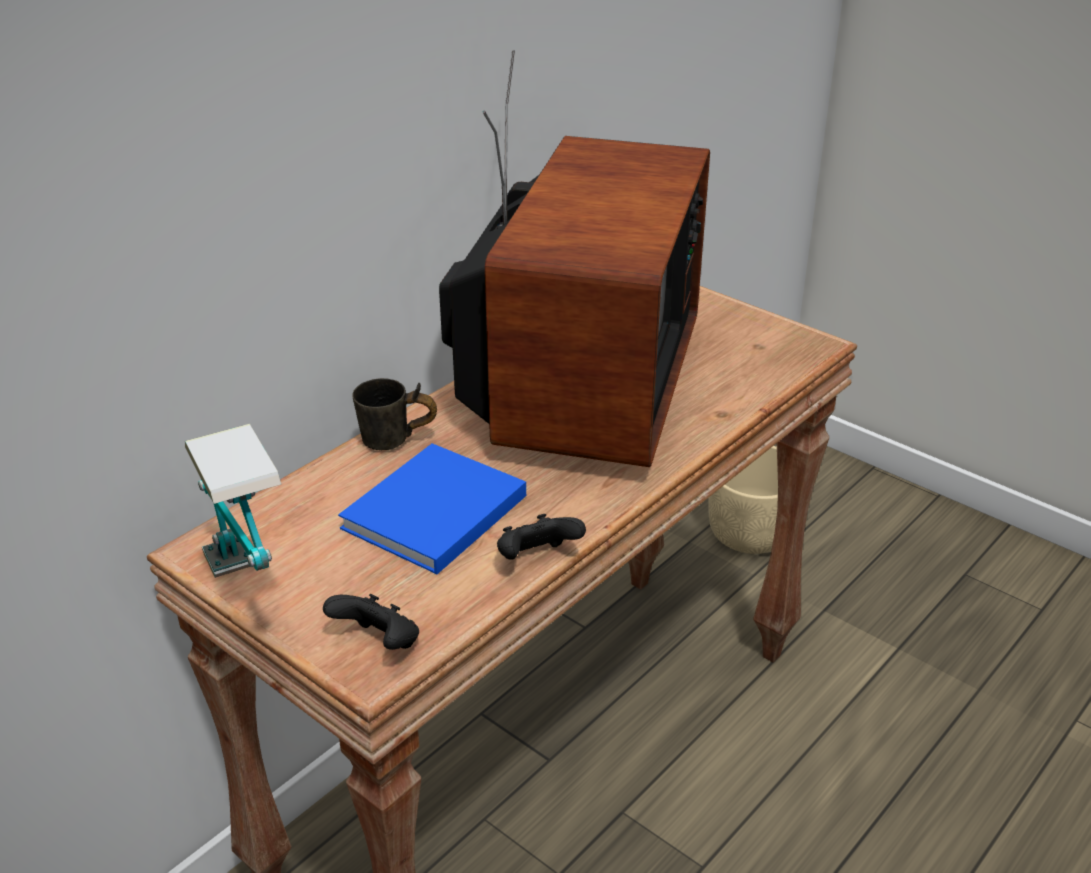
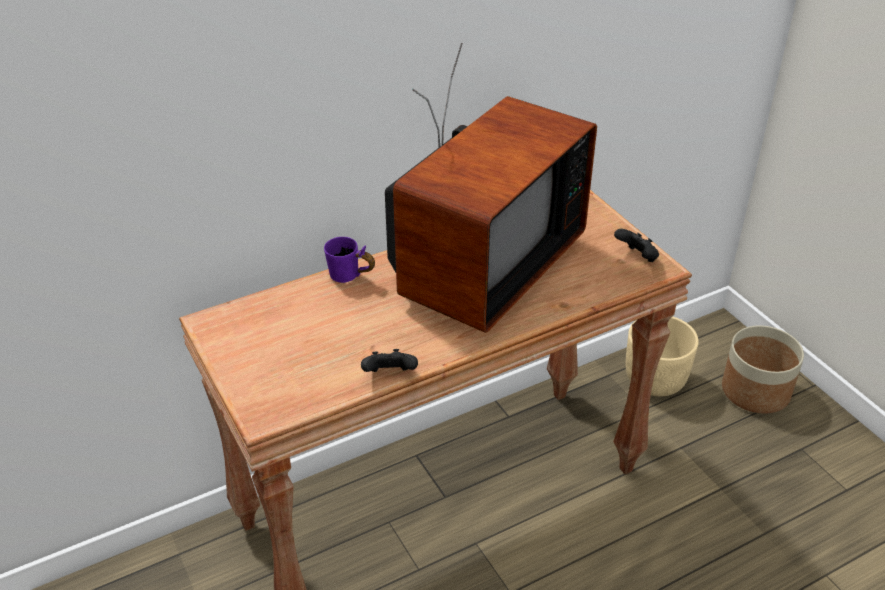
camera: 20 degrees right, 5 degrees up
(250, 601) = (219, 360): table lamp -> none
(378, 644) = (274, 403): black game controller -> black game controller (637, 257)
(395, 444) = (349, 279): grey mug -> purple mug
(431, 514) = (345, 331): blue book -> none
(875, 518) = (754, 391): none -> planter

